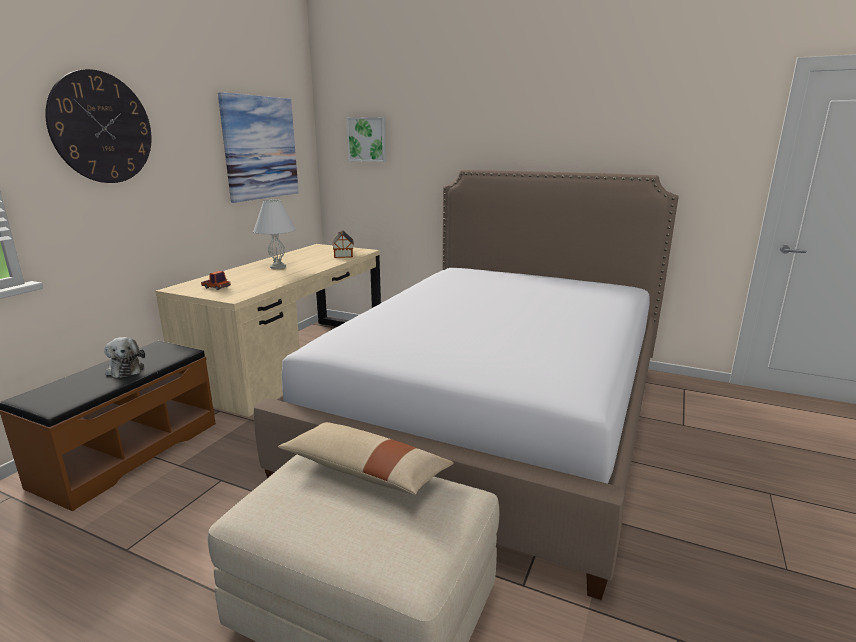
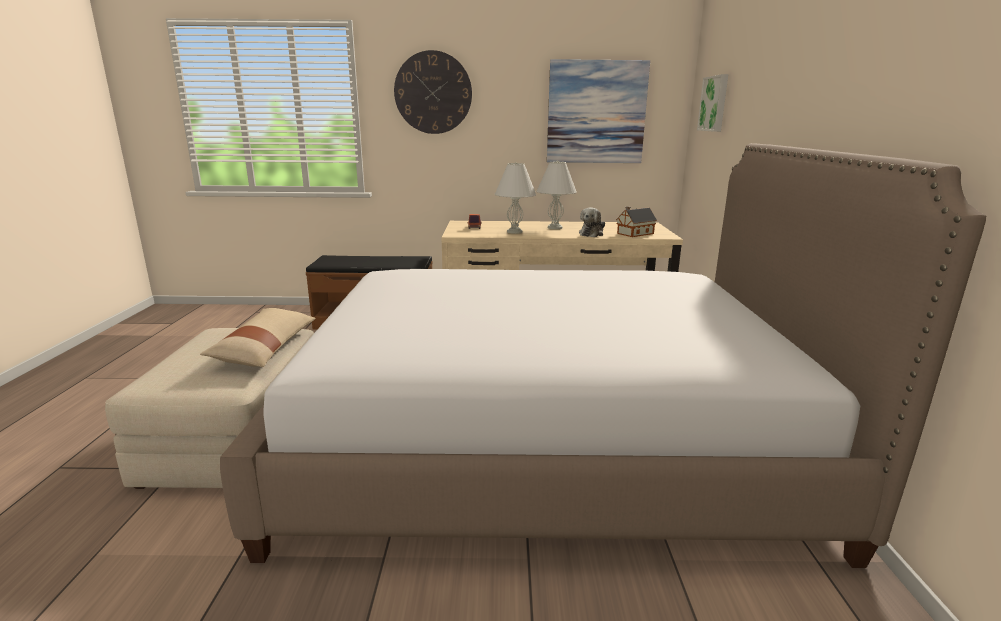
camera: 65 degrees right, 0 degrees up
(125, 369) = (378, 261): plush toy -> plush toy (592, 234)
(267, 279) = (515, 232): none -> white table lamp

